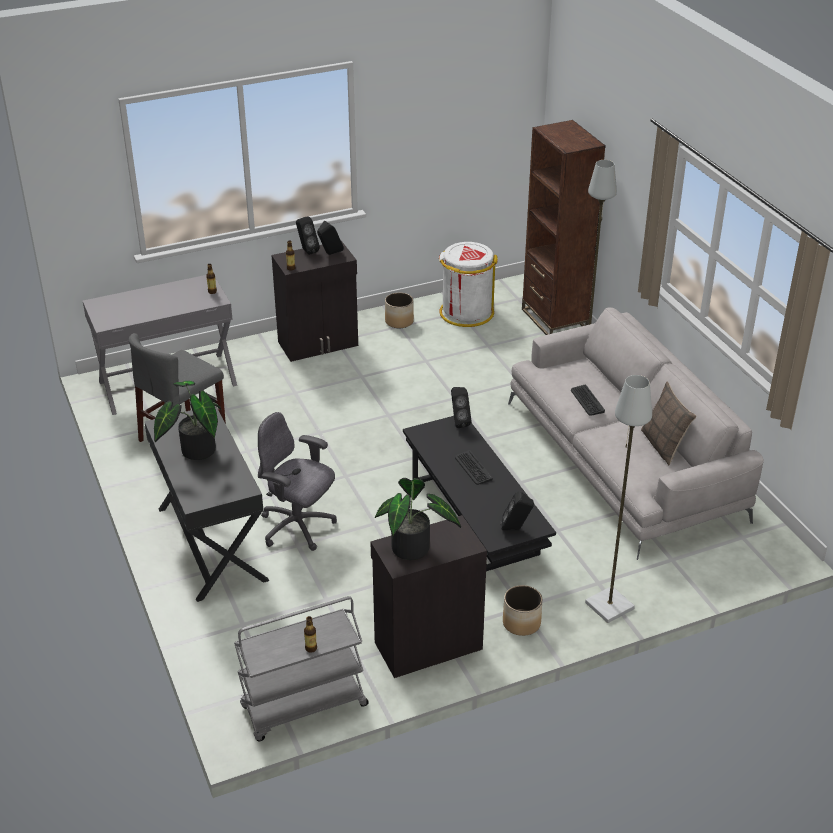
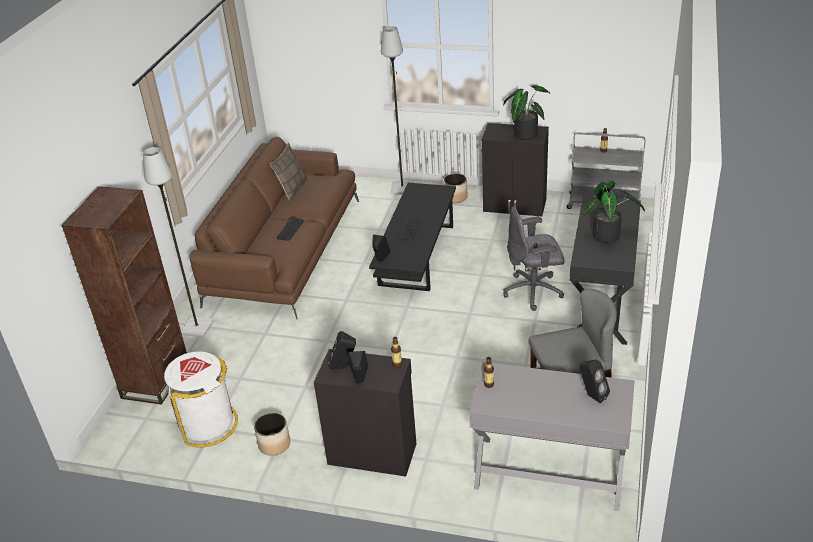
camera: 140 degrees left, 0 degrees up
(298, 527) = (534, 291): grey office chair -> grey office chair turned 105 degrees clockwise
(516, 529) = (427, 190): black speaker -> black speaker (592, 396)
(624, 460) = (284, 251): grey sofa -> brown sofa

